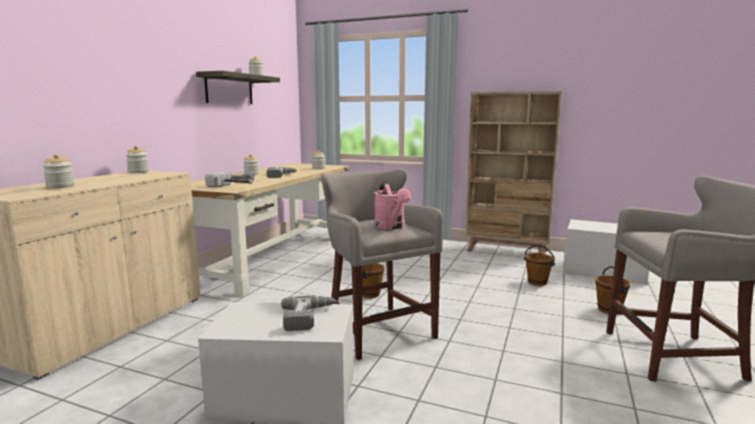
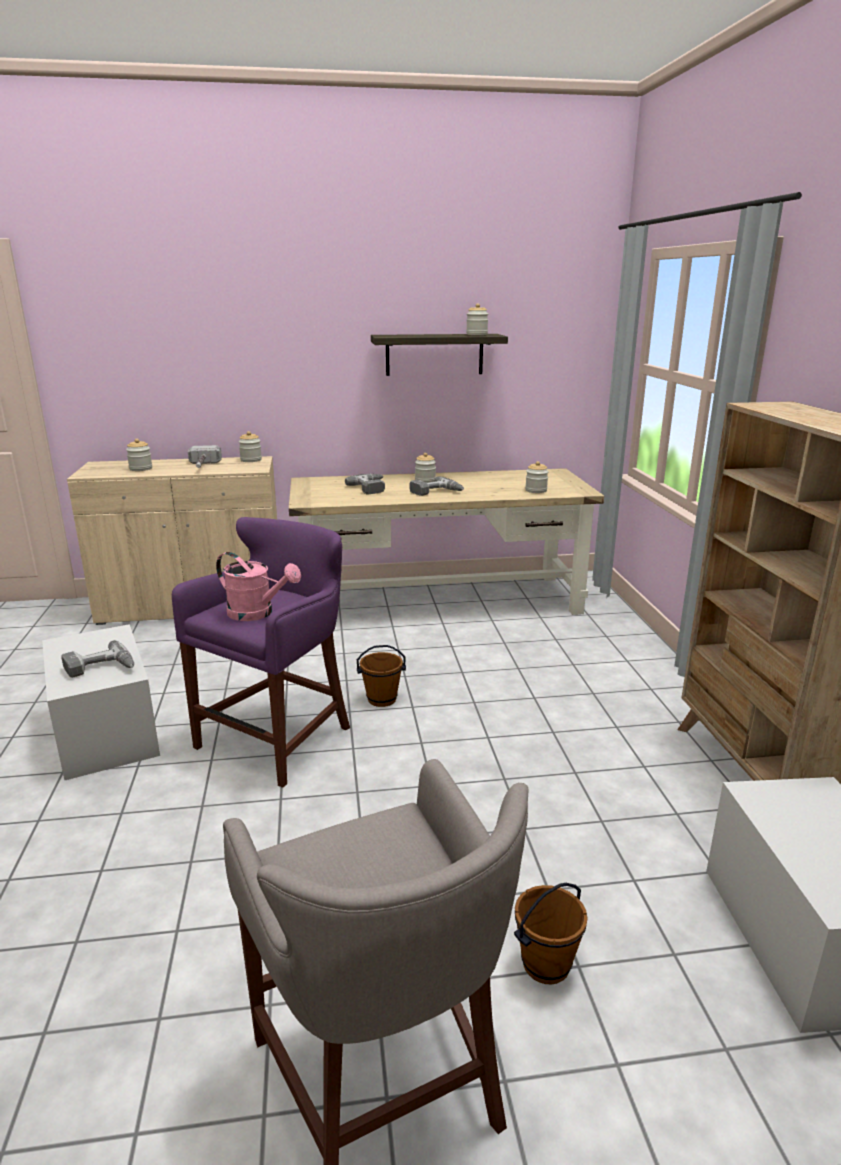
camera: 60 degrees right, 10 degrees up
(232, 186) = (327, 496): hammer -> hammer (203, 466)
(377, 329) = (279, 736): grey stool -> purple stool
(392, 227) = (257, 613): pink watering can -> pink watering can turned 105 degrees counterclockwise
(537, 282) = (603, 843): brown bucket -> none

